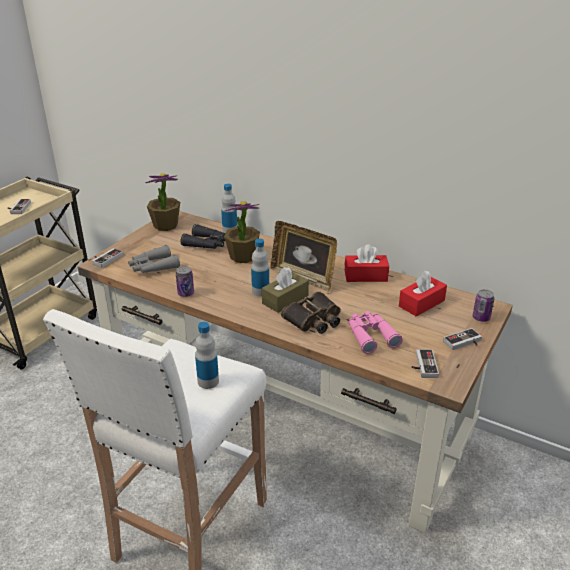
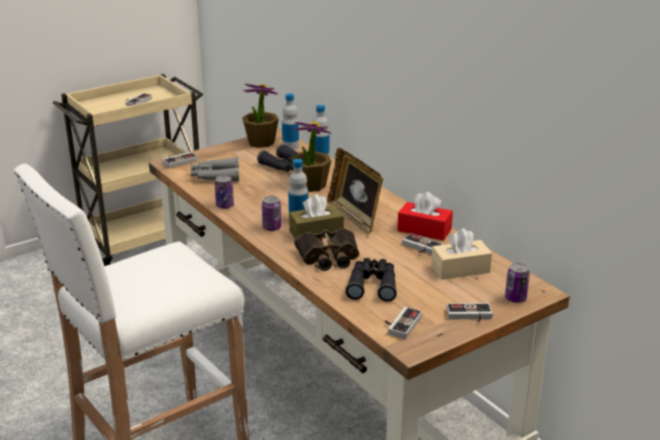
camera: 25 degrees right, 5 degrees down
(208, 381) = (177, 283): bottle -> bottle (290, 147)
(244, 304) = (271, 228): none -> can
(370, 336) = (372, 285): pink binoculars -> black binoculars
(376, 293) = (420, 248): none -> game controller
(421, 303) = (460, 269): red tissue box -> beige tissue box

